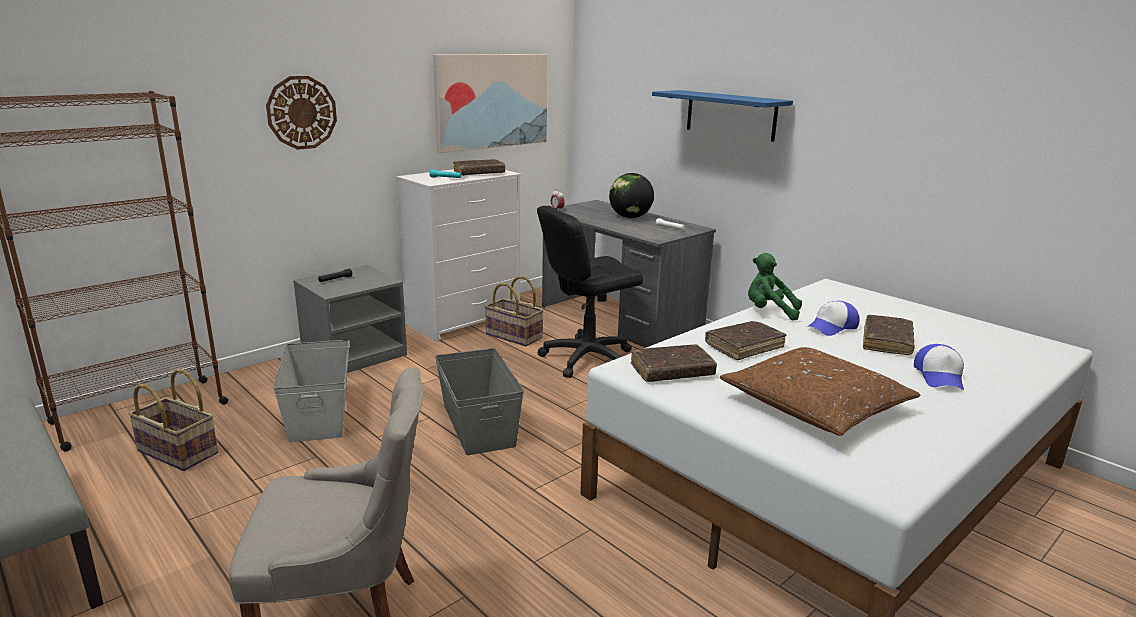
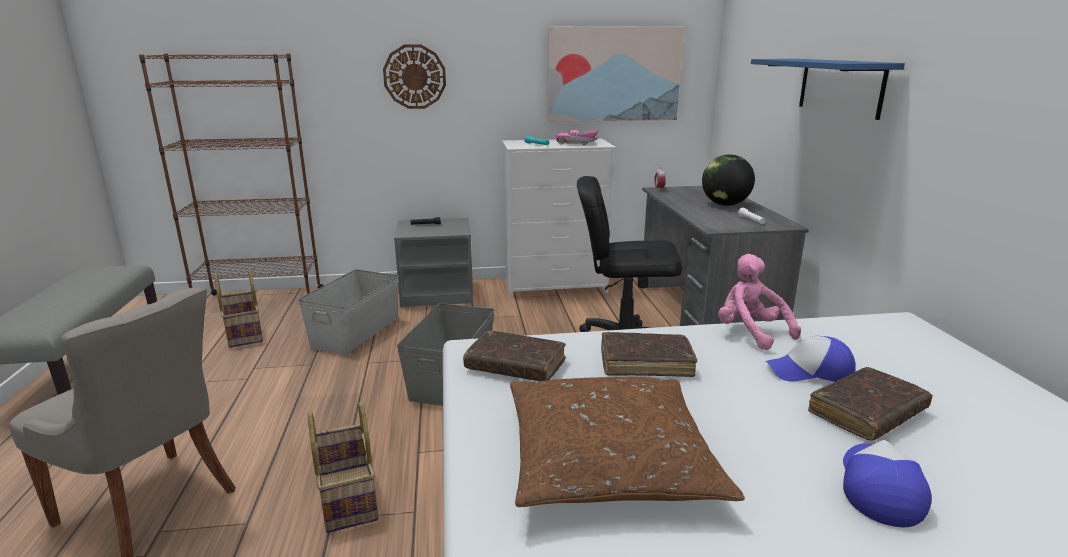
camera: 35 degrees right, 0 degrees up
(479, 173) = (576, 143): brown book -> pink toy car
(513, 336) = (580, 308): basket -> basket (346, 497)
(769, 312) = (750, 333): green plush toy -> pink plush toy
(939, 376) = (878, 488): cap -> cap turned 150 degrees clockwise

